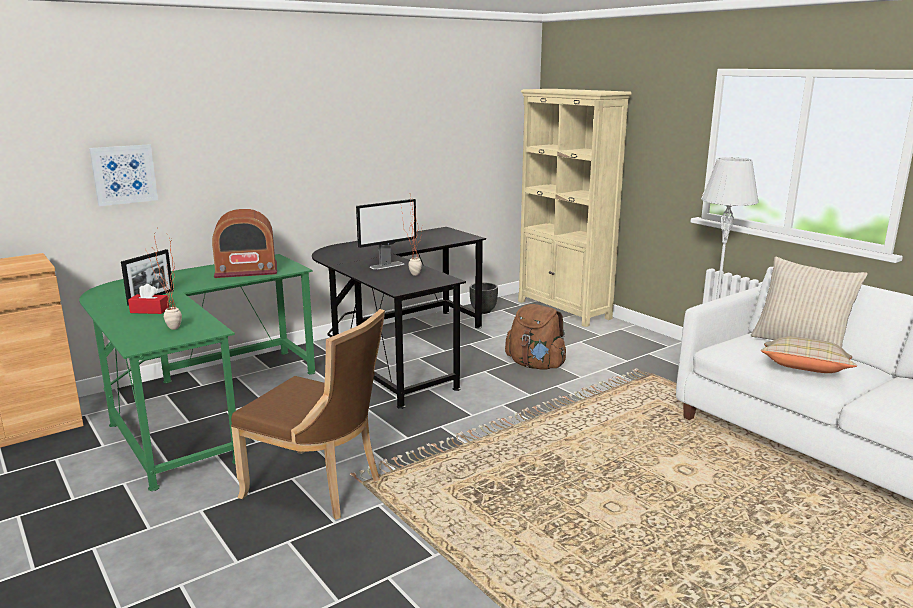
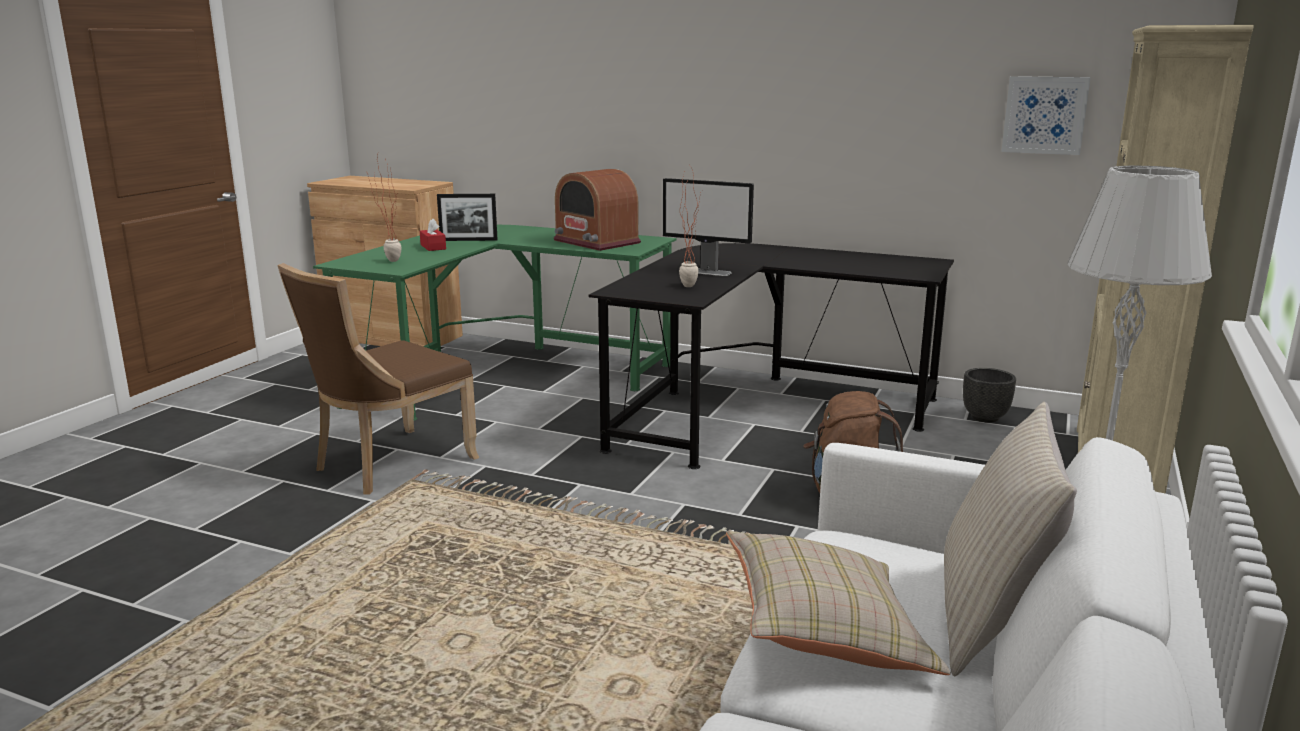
camera: 60 degrees right, 0 degrees up
(124, 174) = (528, 114): picture -> picture (1045, 115)
(318, 487) = (389, 464): brown chair -> brown chair turned 45 degrees clockwise

